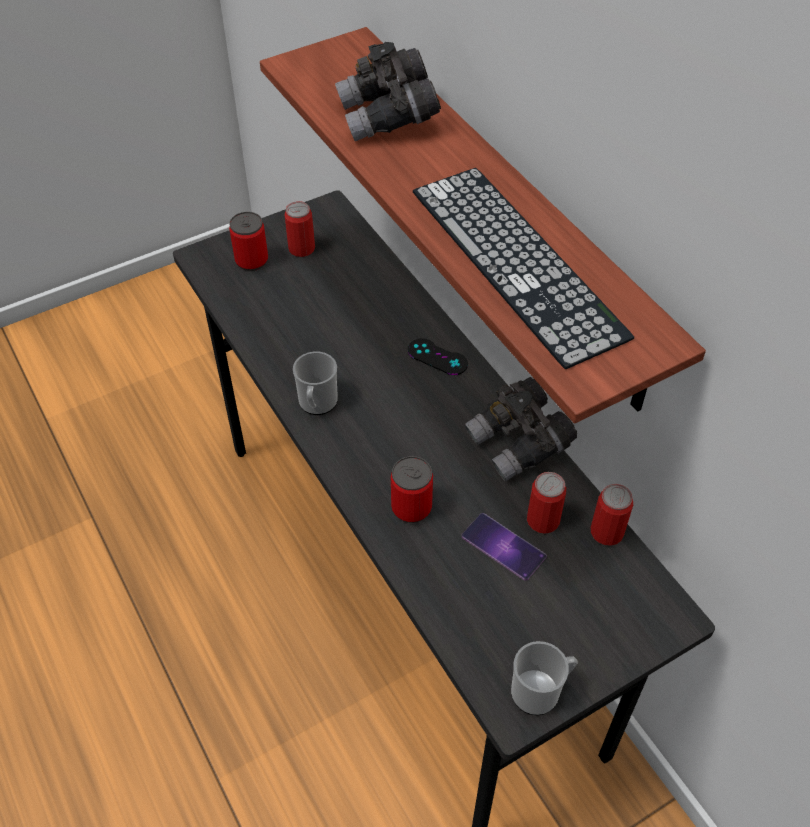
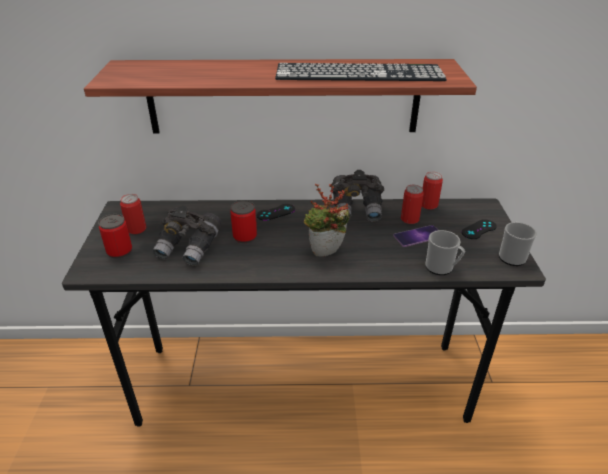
camera: 60 degrees left, 15 degrees down
(317, 404) = (267, 264): mug -> mug (442, 268)
(379, 455) = (326, 254): none -> potted plant
(388, 118) = (203, 71): grey binoculars -> grey binoculars (189, 248)
(411, 507) = (372, 256): can -> can (245, 237)
(585, 624) = (479, 229): none -> black game controller

